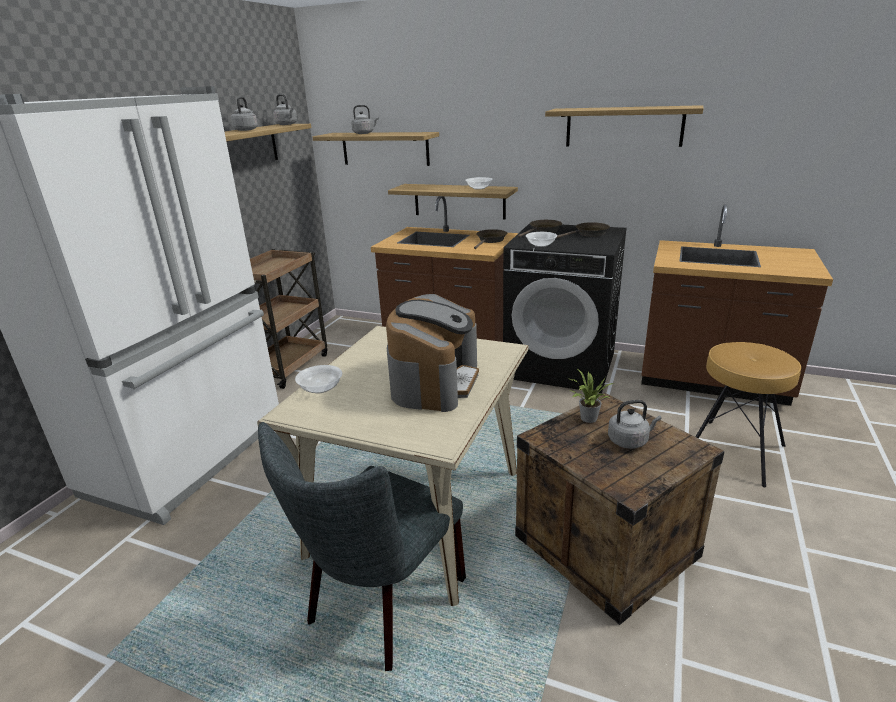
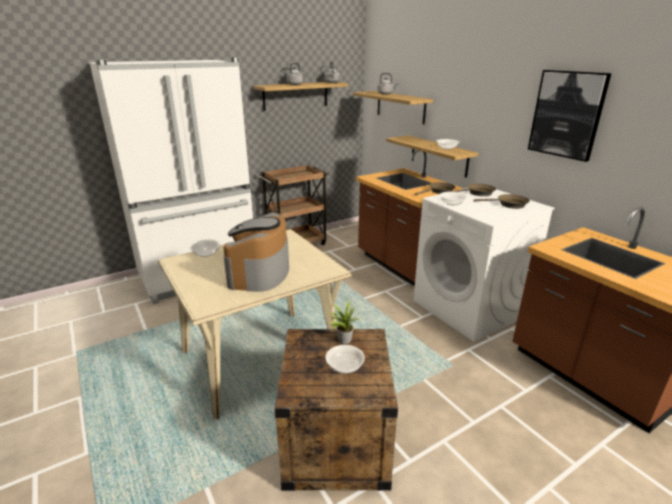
camera: 35 degrees right, 0 degrees up
(380, 606) = (184, 396): grey chair -> none
(434, 381) = (260, 273): coffee machine -> coffee machine turned 135 degrees clockwise
(561, 365) = (469, 308): black washing machine -> white washing machine
(623, 127) = (567, 114): shelf -> picture
(629, 441) = (345, 366): grey kettle -> bowl
(733, 451) = (527, 438): brown stool -> none

